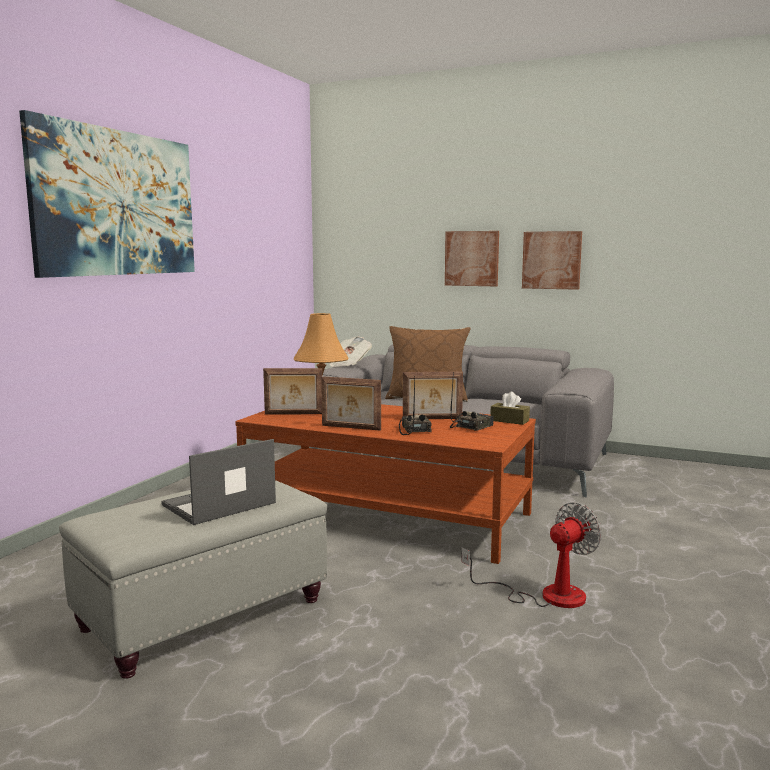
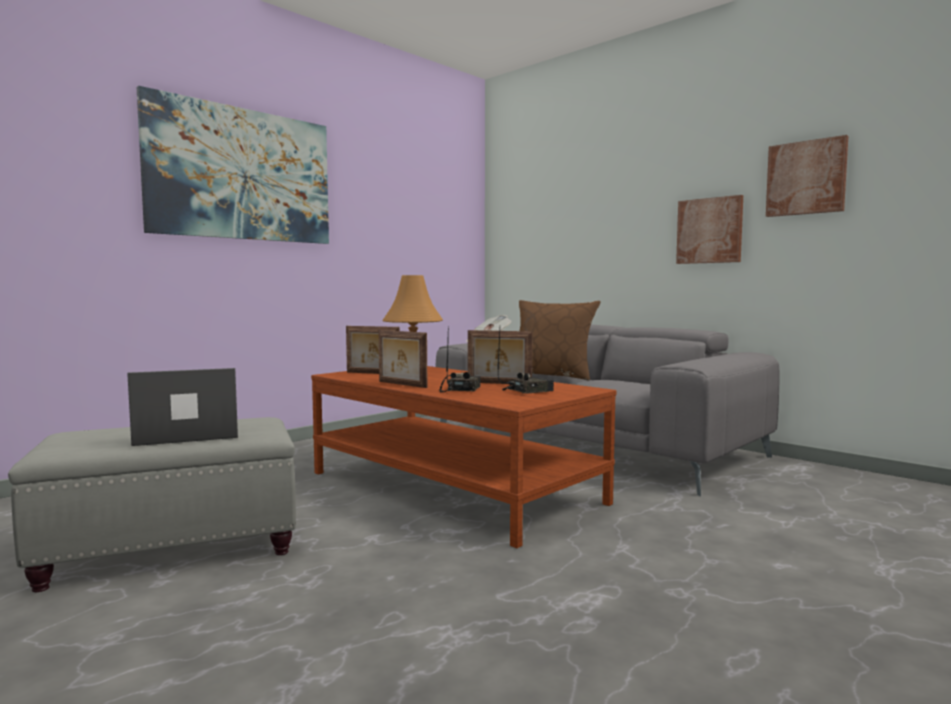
camera: 20 degrees right, 5 degrees down
(472, 258) = (626, 234): picture -> picture (806, 178)
(509, 420) = (581, 389): brown tissue box -> none
(546, 595) = (536, 590): fan -> none

